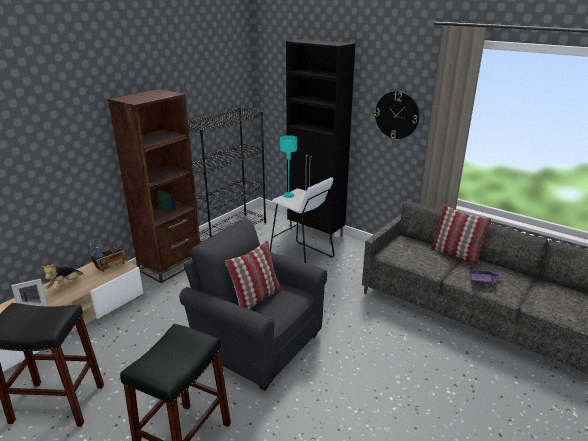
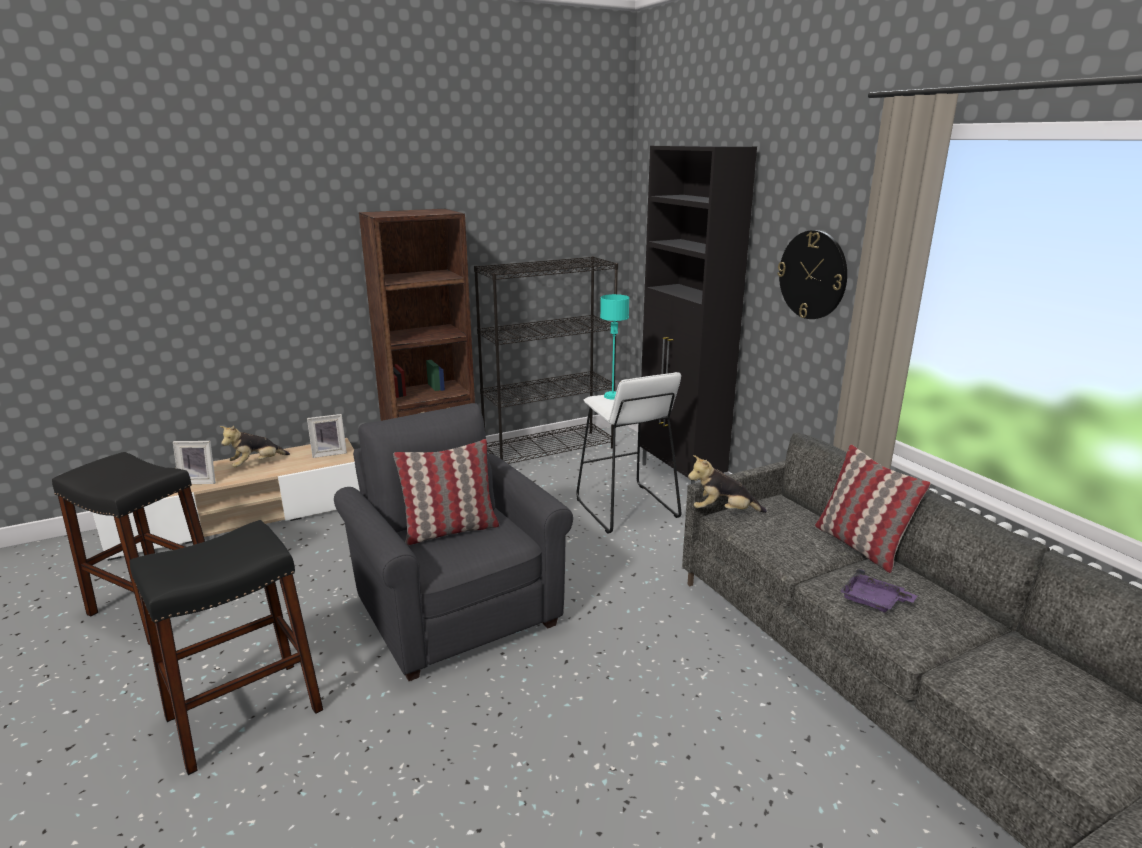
camera: 25 degrees right, 5 degrees down
(111, 266) = (329, 453): radio -> picture frame
(384, 251) = (723, 511): none -> plush toy

